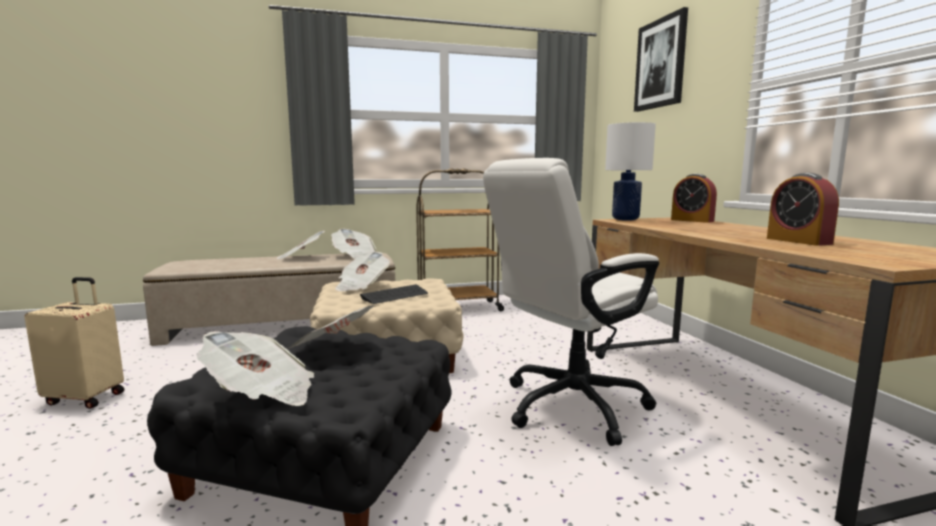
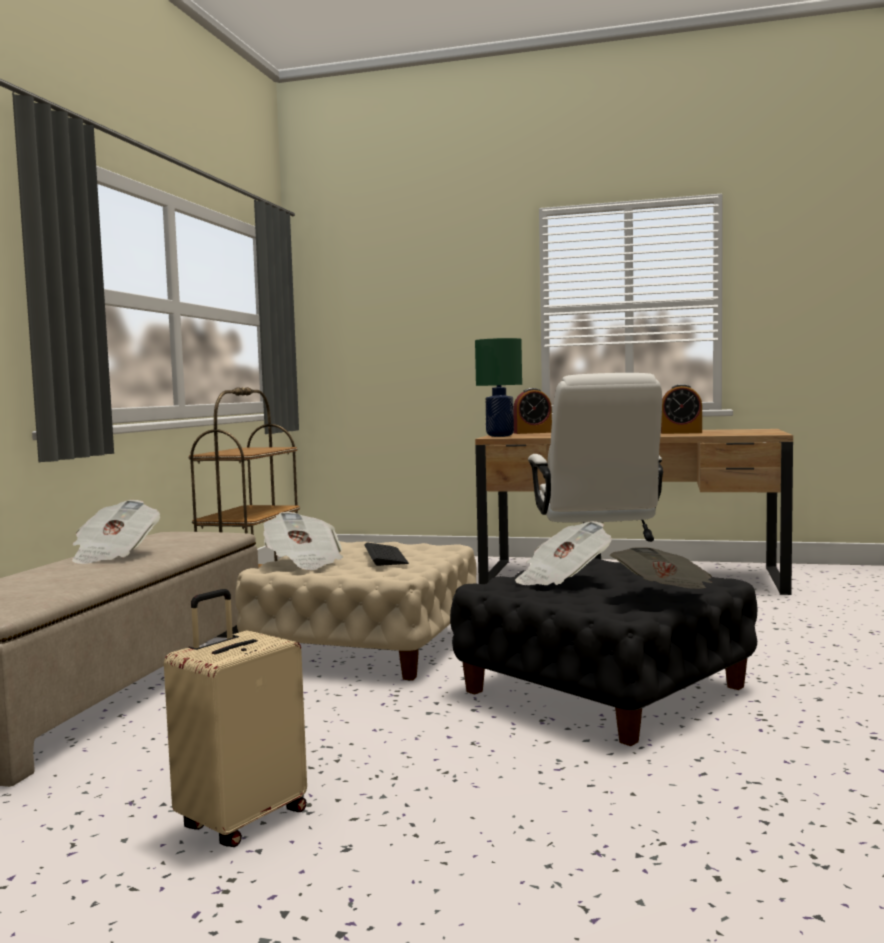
camera: 60 degrees left, 5 degrees down
(355, 256) = (176, 538): newspaper -> none
(625, 220) = (499, 436): white table lamp -> green table lamp
(660, 63) = (411, 269): picture -> none

